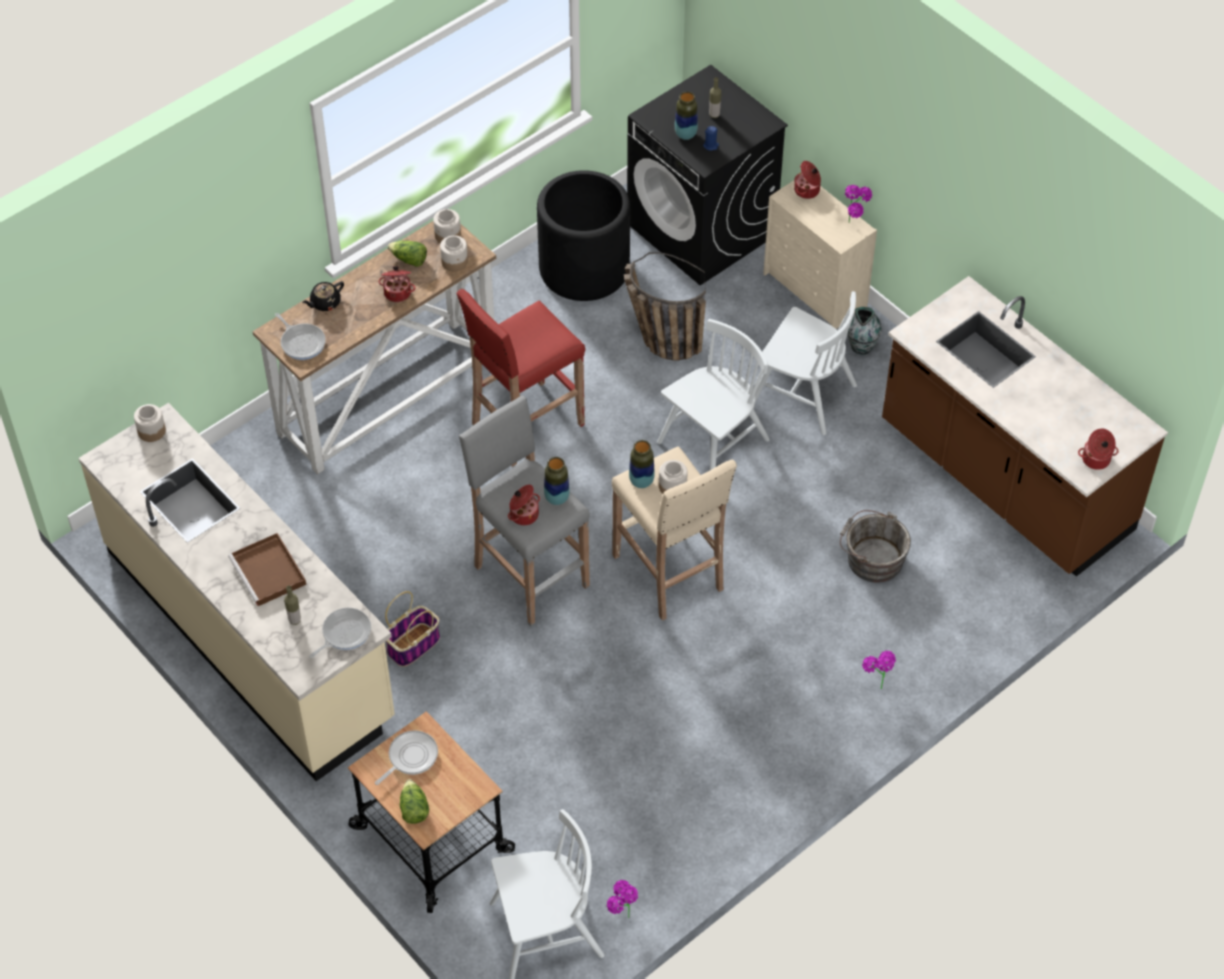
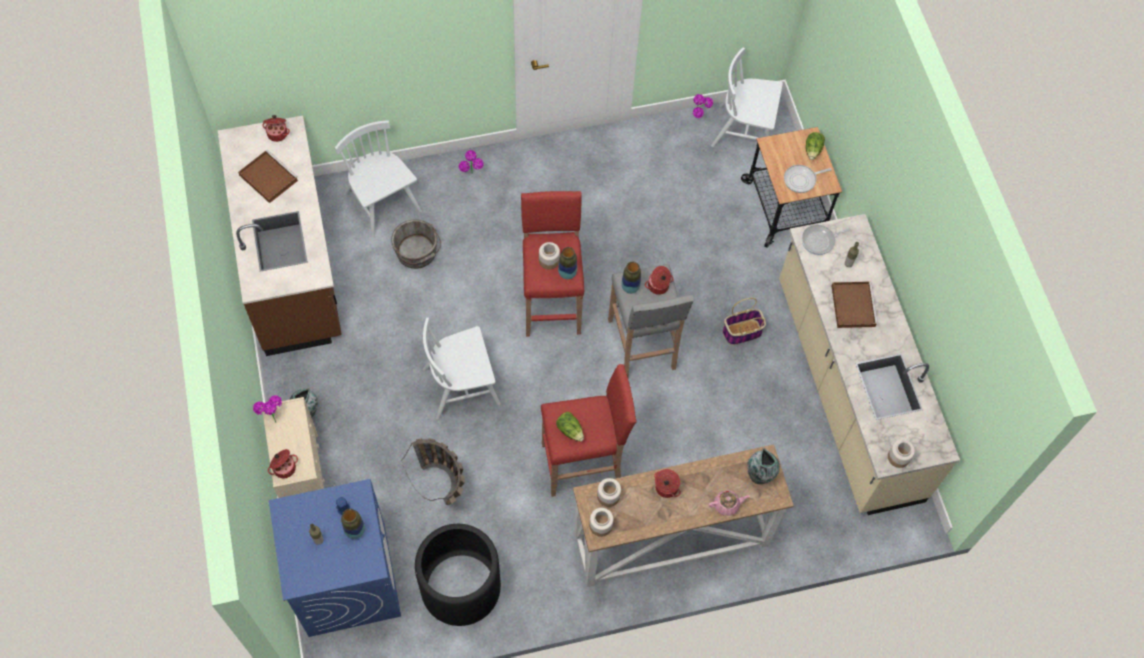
camera: 155 degrees left, 10 degrees up
(302, 342) = (759, 476): frying pan -> vase
(325, 303) = (727, 505): black teapot -> pink teapot
(409, 260) = (642, 515): lettuce -> lettuce (570, 430)
(669, 574) = (551, 303): beige stool -> red stool
(702, 230) = (346, 579): black washing machine -> blue washing machine
(803, 394) = (375, 393): white chair -> white chair (382, 203)
(1060, 406) = (267, 177): none -> brown tray

